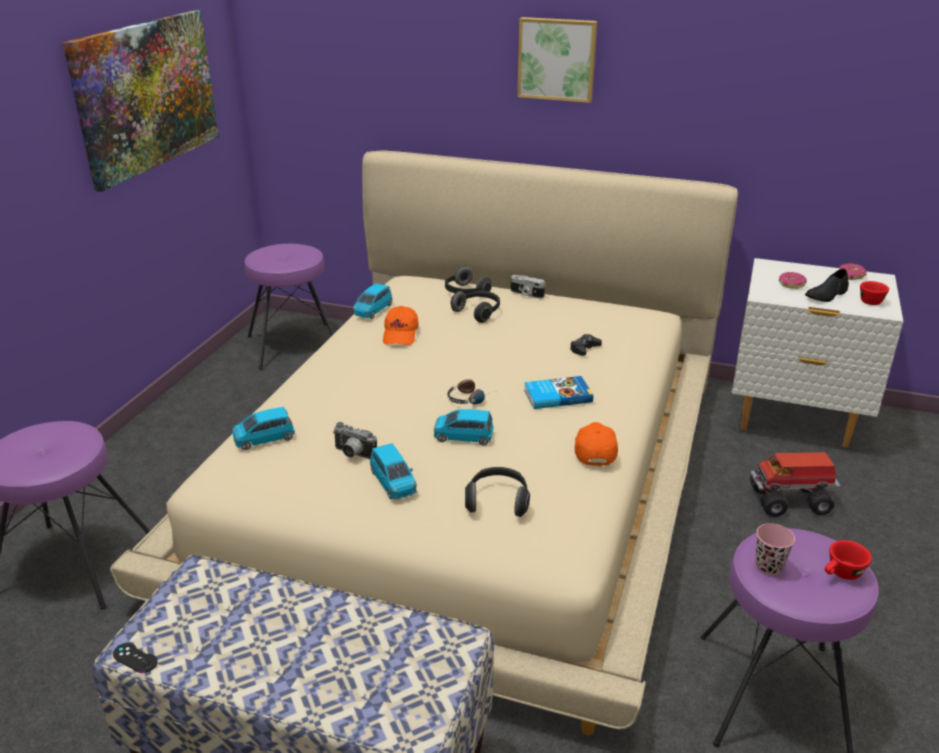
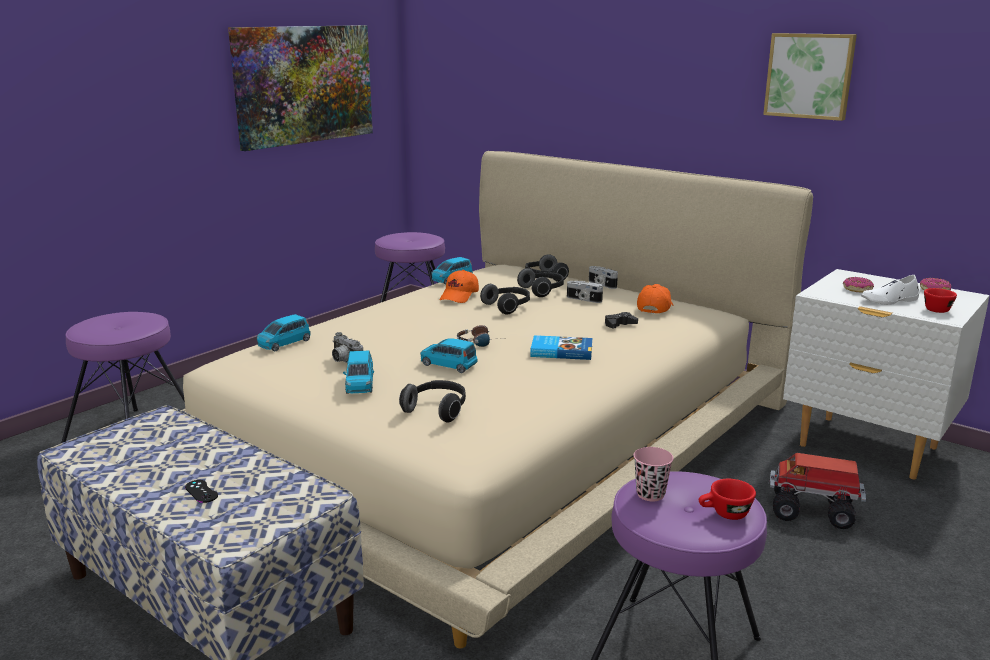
camera: 20 degrees right, 10 degrees down
(135, 658) = (67, 455): black game controller -> black game controller (201, 491)
(264, 439) = (284, 343): blue toy car -> blue toy car turned 45 degrees counterclockwise
(461, 342) = (507, 307): none -> headphones
(526, 319) = (583, 299): none -> camera
(557, 59) = (653, 66): picture -> picture (809, 76)
(594, 450) = (560, 391): orange cap -> orange cap (654, 308)
(826, 295) = (889, 300): black shoe -> white shoe

